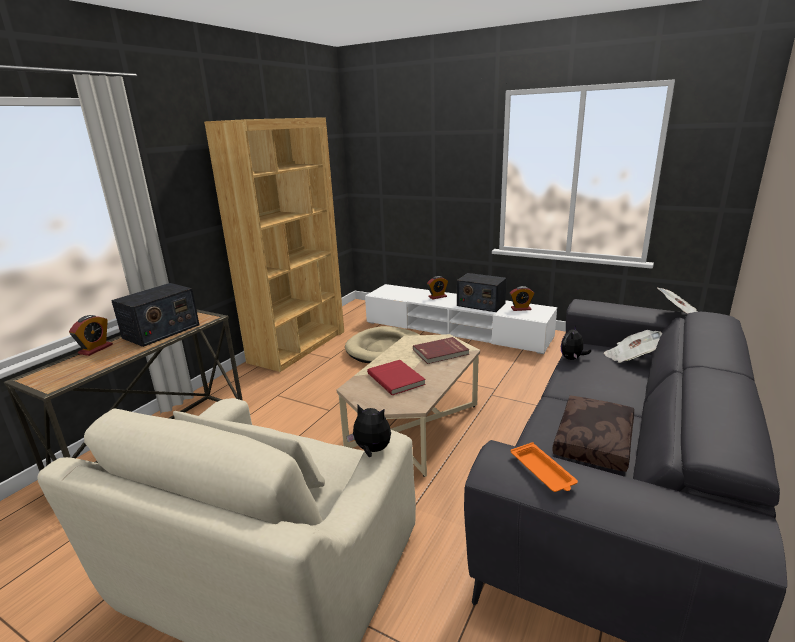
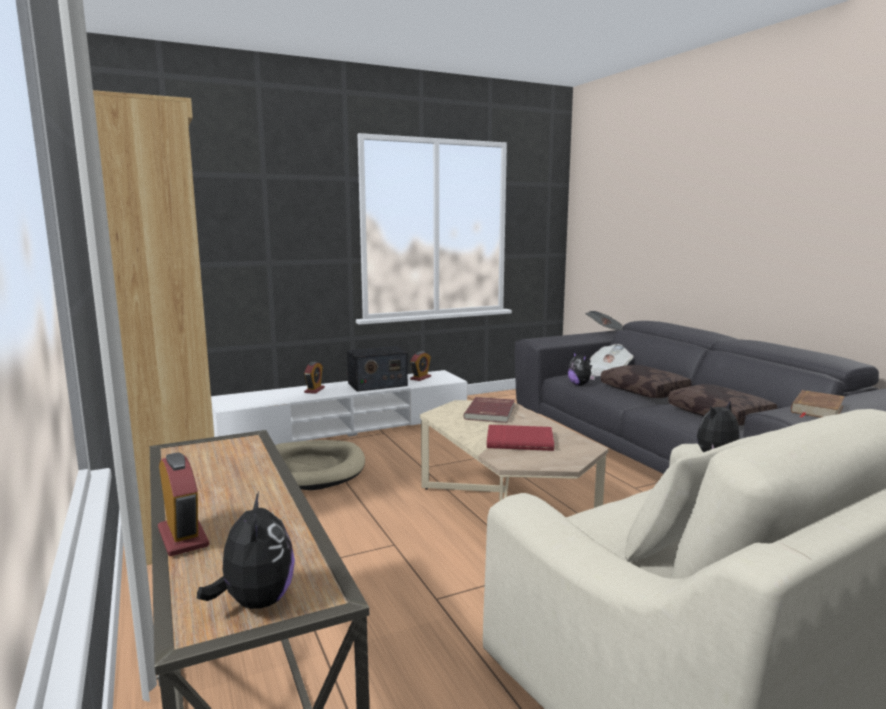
camera: 55 degrees left, 10 degrees down
(46, 379) = (255, 602): none -> plush toy
(161, 331) = (225, 476): radio -> none
(543, 472) = (816, 409): orange tray -> brown book
(609, 388) = (645, 390): none -> brown pillow

